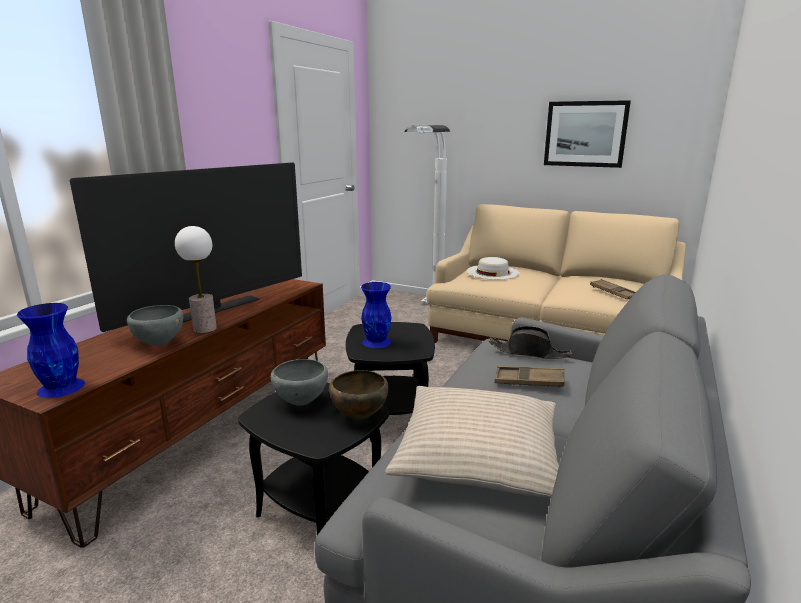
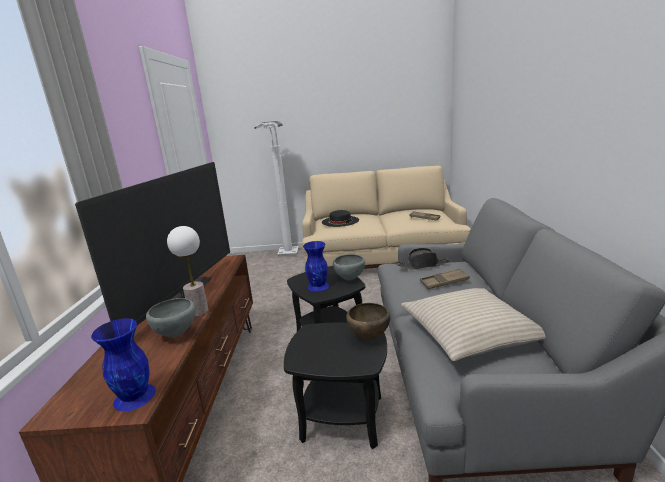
camera: 25 degrees left, 0 degrees up
(301, 403) = (318, 343): grey bowl -> grey bowl (349, 279)
(492, 272) = (340, 221): white hat -> black hat
(585, 134) = (373, 118): picture -> none

